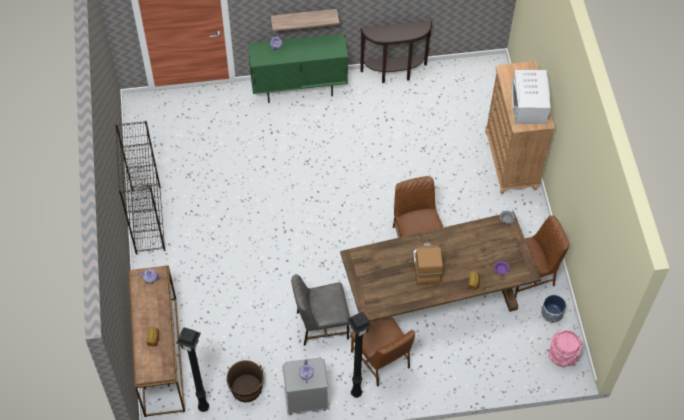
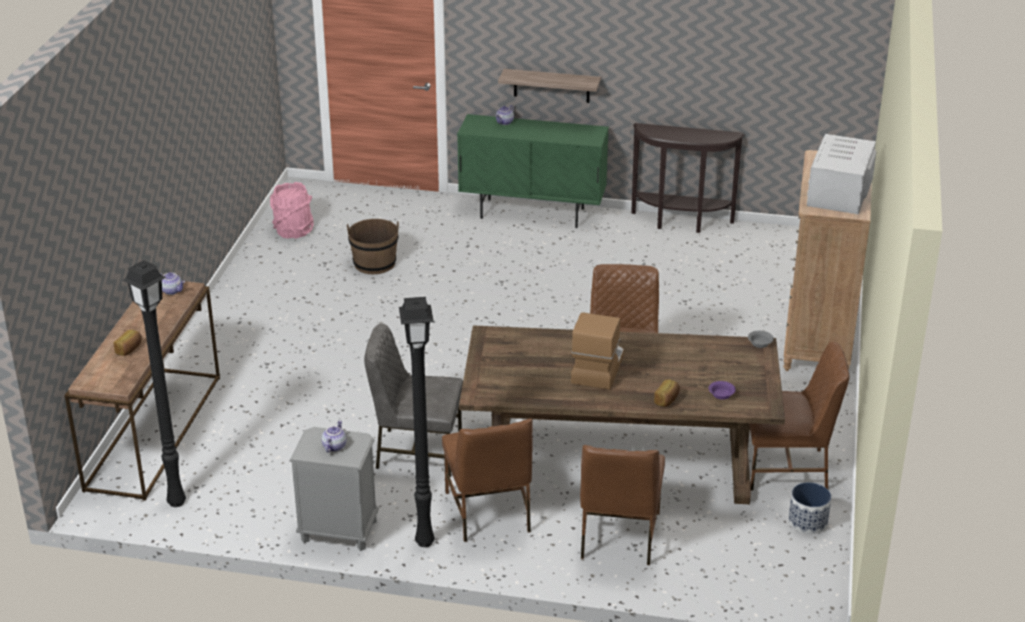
camera: 20 degrees right, 25 degrees down
(148, 220) = (237, 294): black bookcase -> none
(246, 388) = (255, 496): brown bucket -> brown bucket (374, 263)
(457, 355) = (618, 536): none -> brown chair
(562, 356) = (802, 578): pink bucket -> pink bucket (293, 231)

